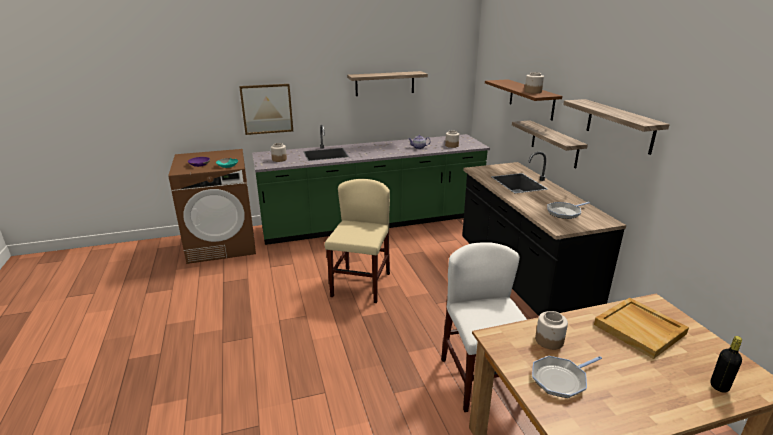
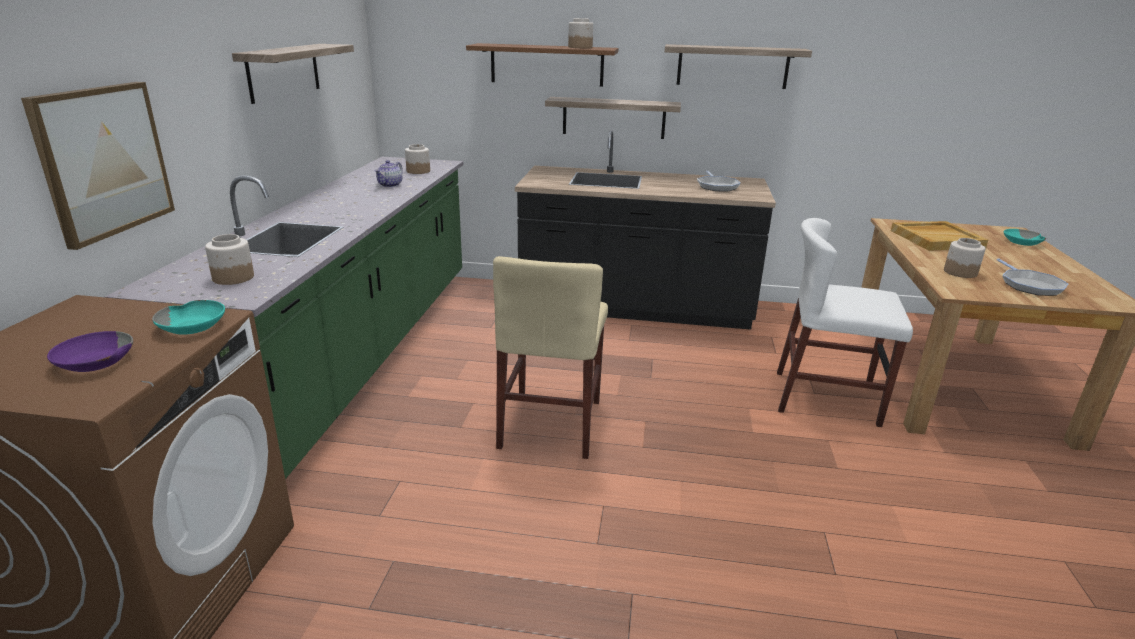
camera: 65 degrees left, 0 degrees up
(361, 285) = (551, 423): beige chair -> beige chair turned 120 degrees counterclockwise
(719, 386) = (1022, 242): black bottle -> turquoise bowl

